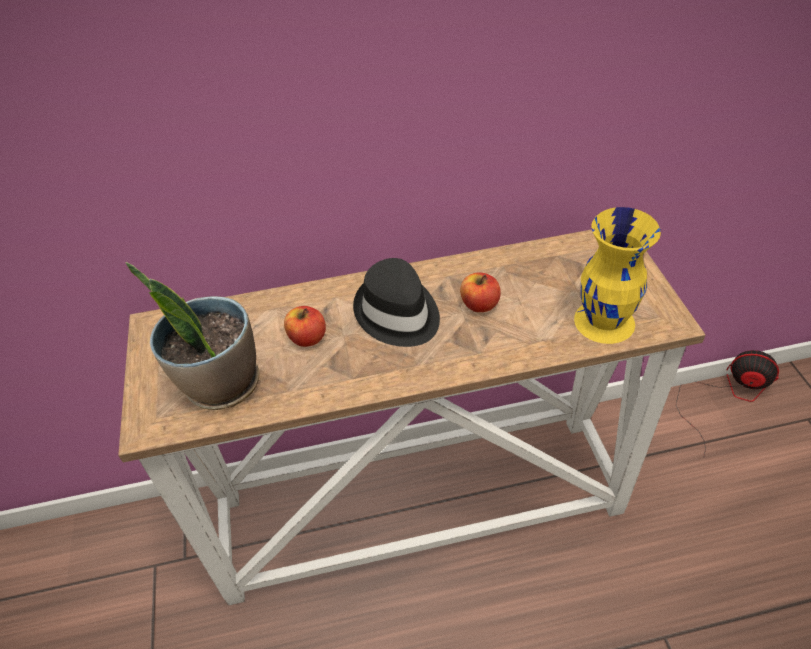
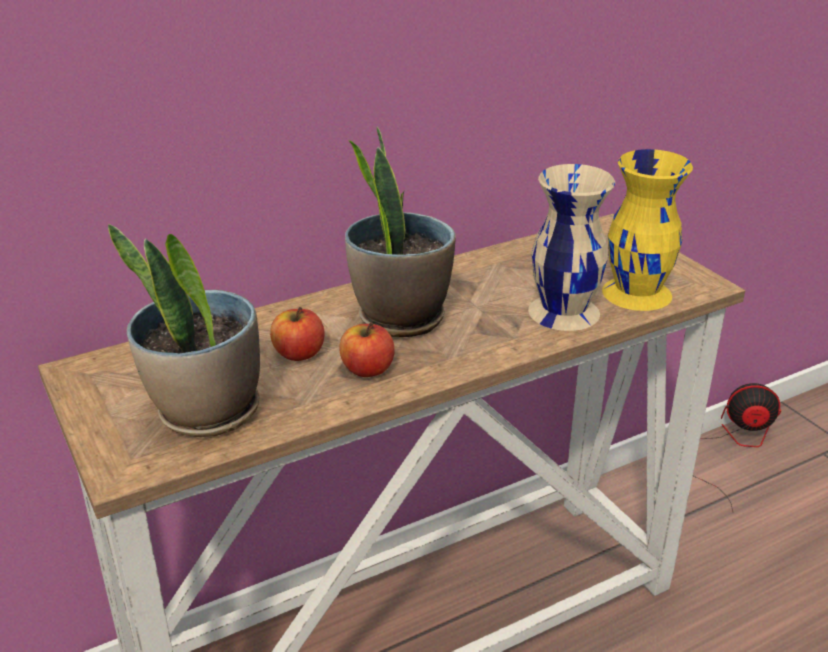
camera: 20 degrees left, 15 degrees down
(397, 314) = (400, 317): black hat -> potted plant
(479, 304) = (492, 297): apple -> apple (367, 369)
(530, 331) = (562, 311): none -> beige vase

